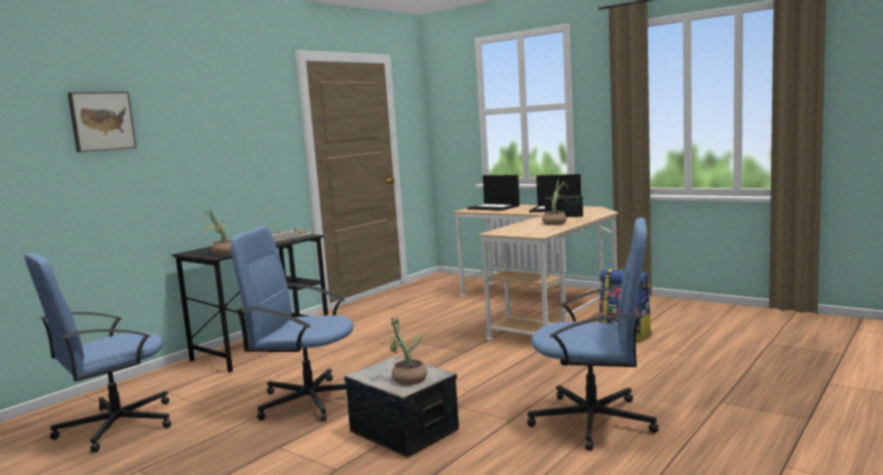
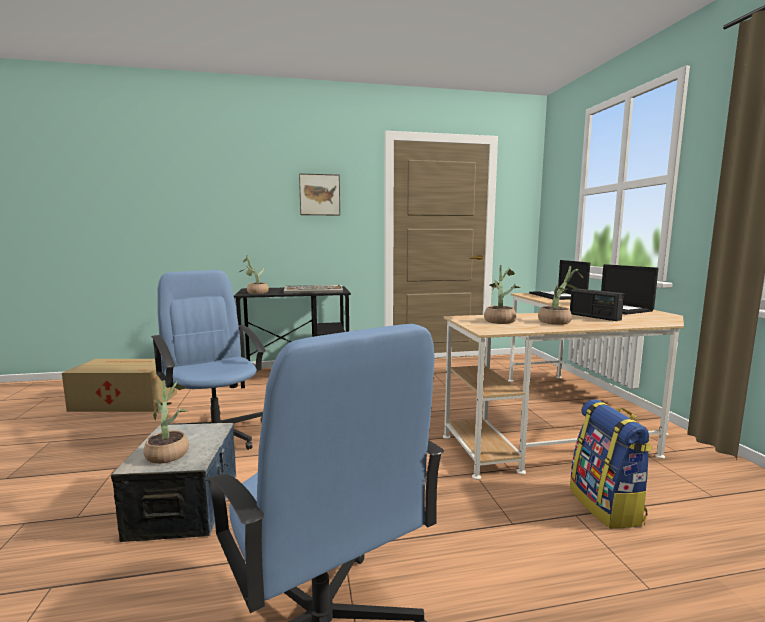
camera: 40 degrees right, 0 degrees up
(101, 121) = (198, 182): picture -> picture (319, 195)
(115, 426) = (124, 401): blue office chair -> cardboard box
(523, 229) = (499, 320): none -> potted plant

